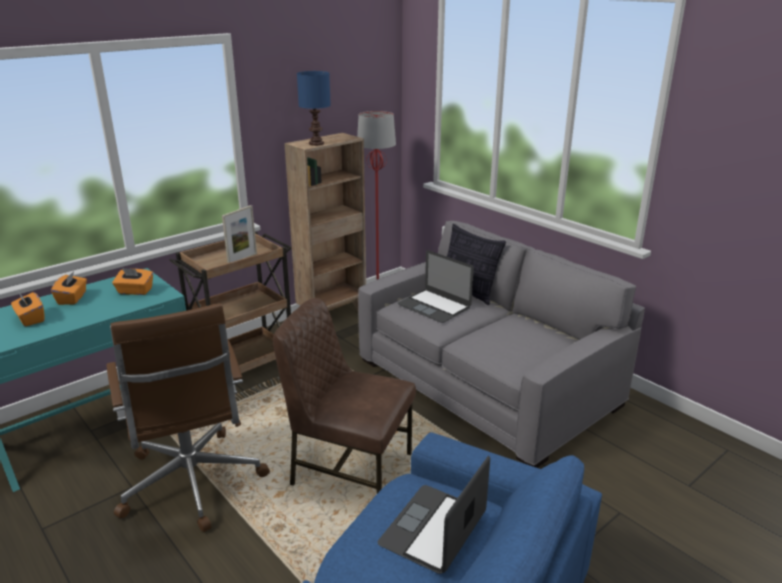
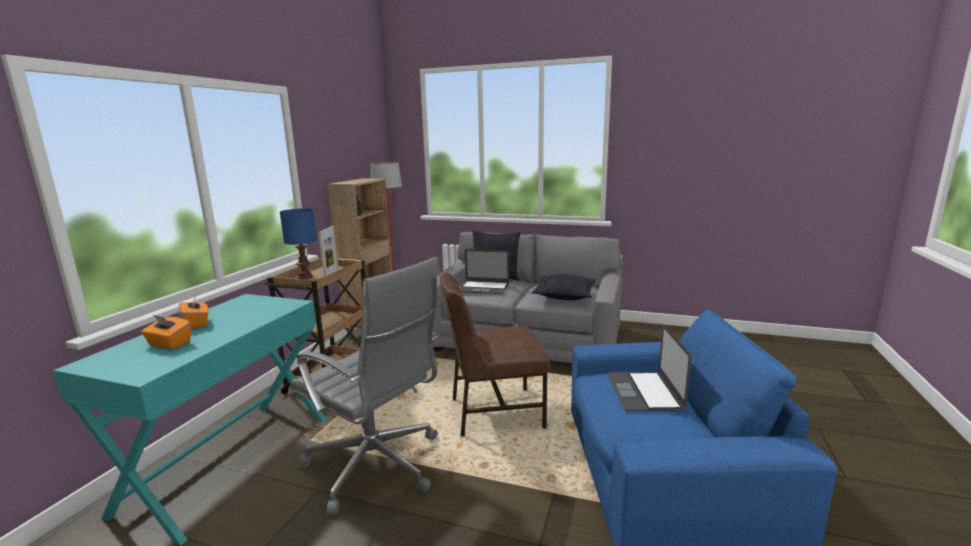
camera: 30 degrees left, 10 degrees down
(135, 291) = (259, 307): orange tissue box -> none
(192, 484) = (376, 466): brown office chair -> grey office chair
(316, 144) = (356, 182): blue table lamp -> blue table lamp (305, 277)
(514, 349) = (564, 296): none -> pillow

